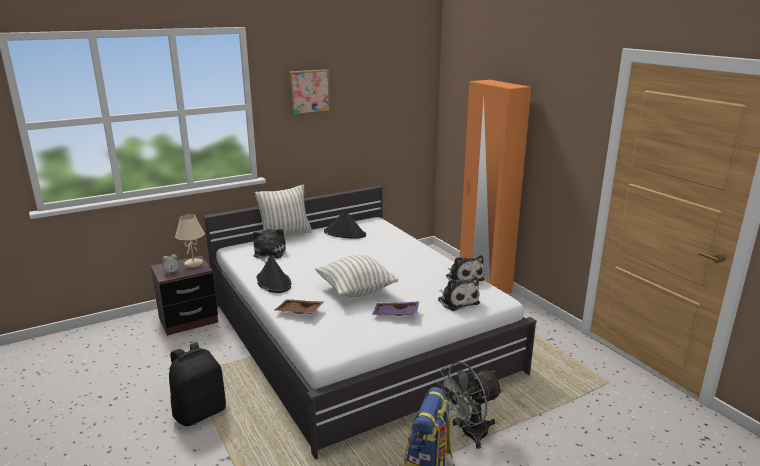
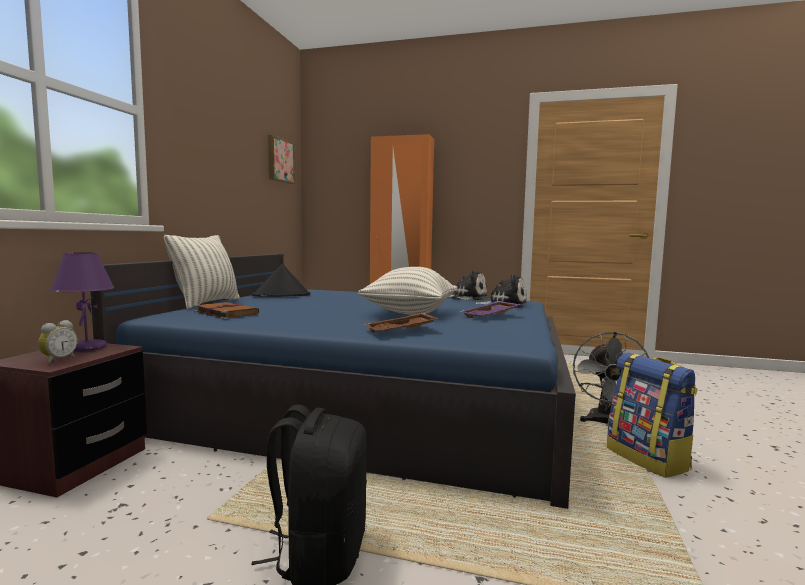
camera: 45 degrees left, 15 degrees down
(193, 264) = (87, 347): beige table lamp -> purple table lamp
(268, 254) = (225, 313): plush toy -> brown book
(273, 282) = (298, 324): black hat -> none
(308, 91) = (204, 120): picture -> picture (279, 160)
(355, 335) = (365, 401): white bed -> blue bed

